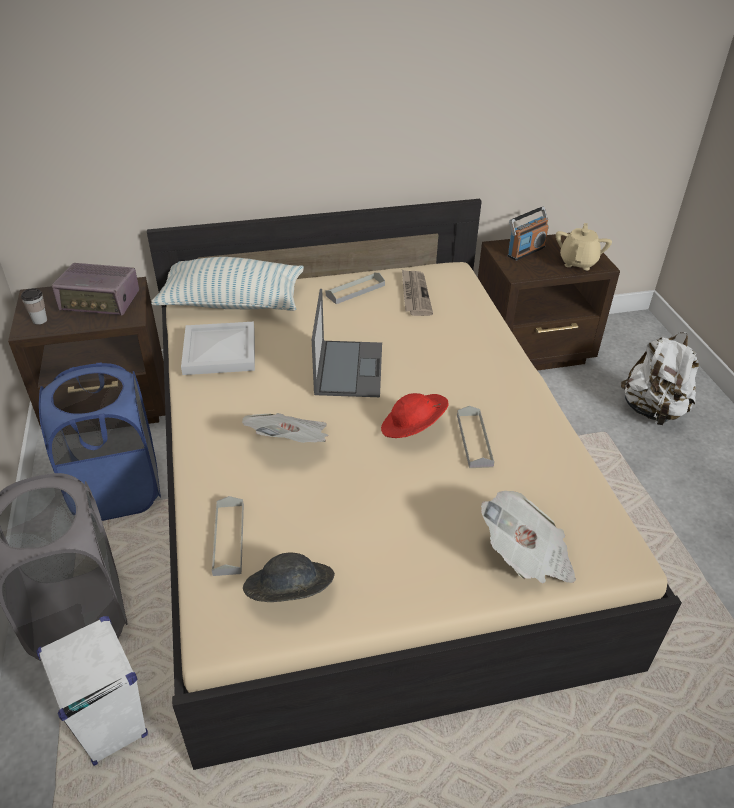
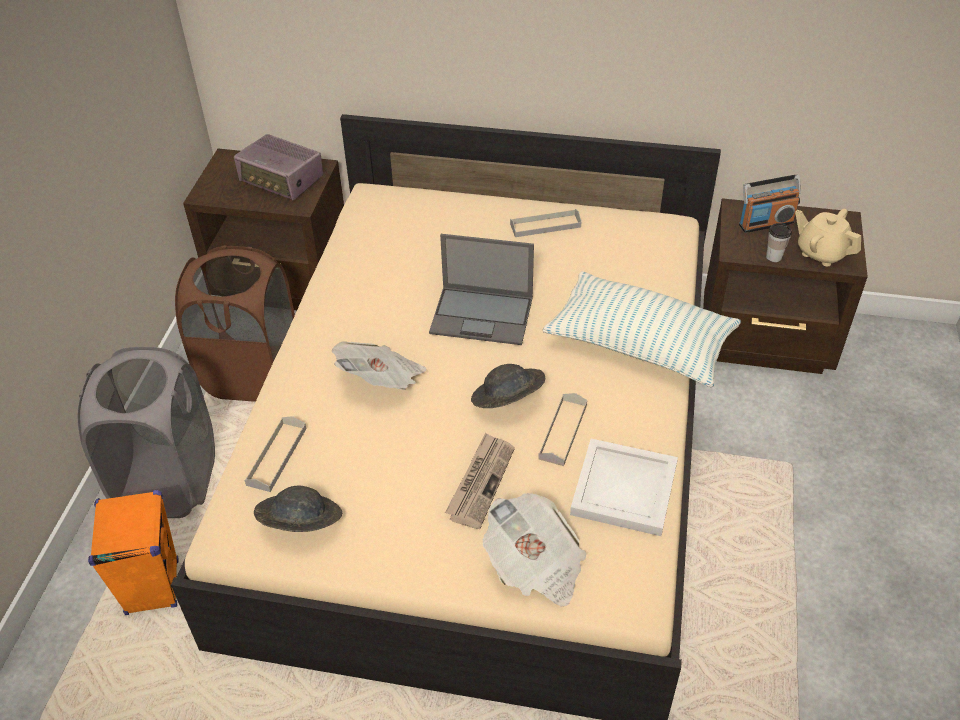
camera: 25 degrees right, 5 degrees up
(40, 320) = (219, 187): cup -> cup (774, 257)
(111, 725) = (152, 587): white speaker -> orange speaker
(118, 490) = (252, 373): blue laundry basket -> brown laundry basket
(218, 350) = (367, 261): white tray -> white tray (623, 488)
(232, 302) = (411, 209): pillow -> pillow (639, 344)
(348, 368) = (483, 315): laptop -> laptop turned 75 degrees clockwise
(413, 429) = (507, 401): red hat -> grey hat
(414, 294) = (607, 246): newspaper -> newspaper (480, 482)
(578, 262) = (821, 253): beige teapot -> beige teapot turned 90 degrees counterclockwise
(652, 410) = (869, 455): white backpack -> none

